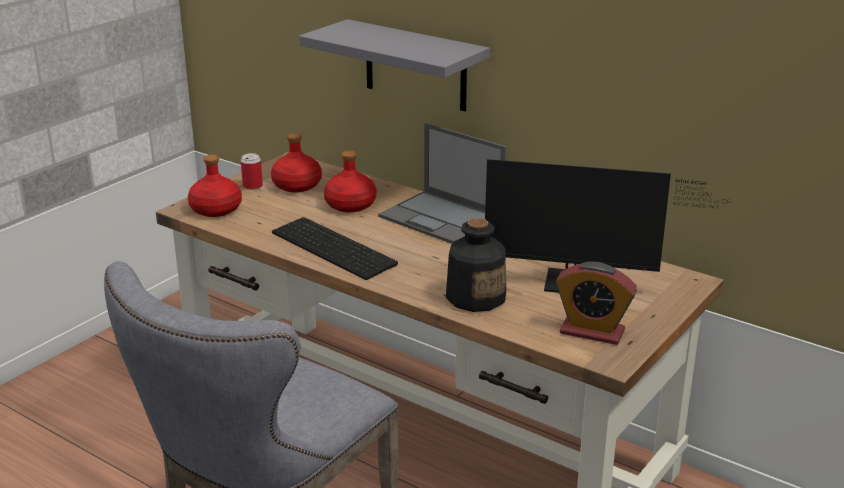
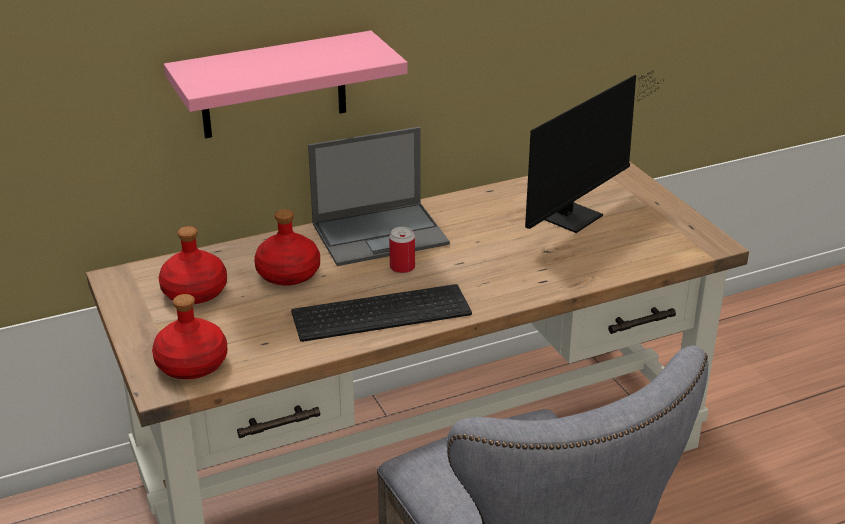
camera: 60 degrees left, 5 degrees up
(252, 186) = (157, 321): can -> can (402, 267)
(415, 66) = (273, 85): grey shelf -> pink shelf
(475, 297) = (559, 268): bottle -> none
(592, 331) = (663, 236): alarm clock -> none

